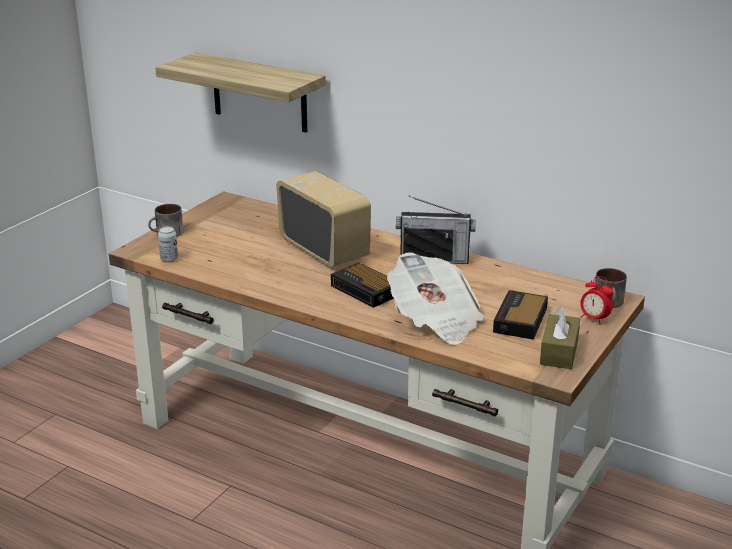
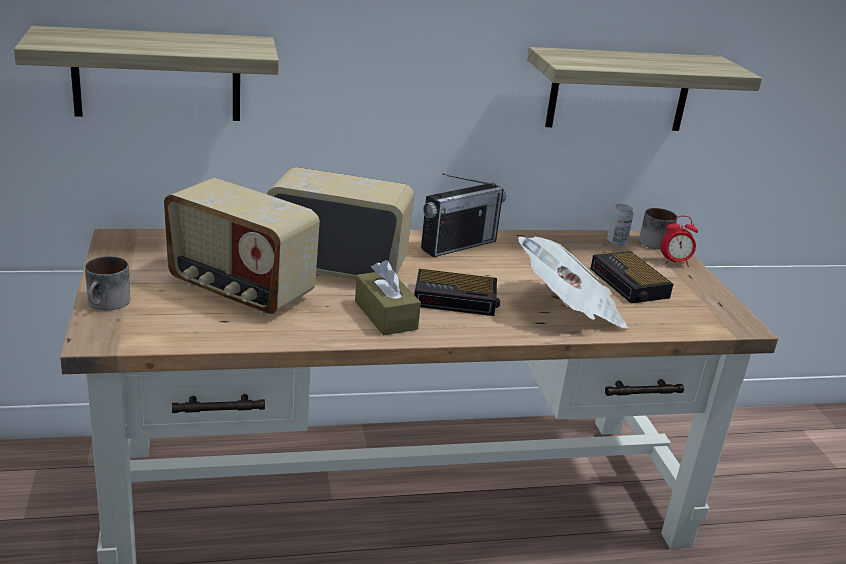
camera: 45 degrees left, 0 degrees up
(169, 259) = (167, 336): can -> can (616, 242)
(244, 246) = (239, 290): none -> radio
(559, 352) = (706, 303): brown tissue box -> brown tissue box (385, 315)
(590, 154) = (619, 90): none -> shelf

